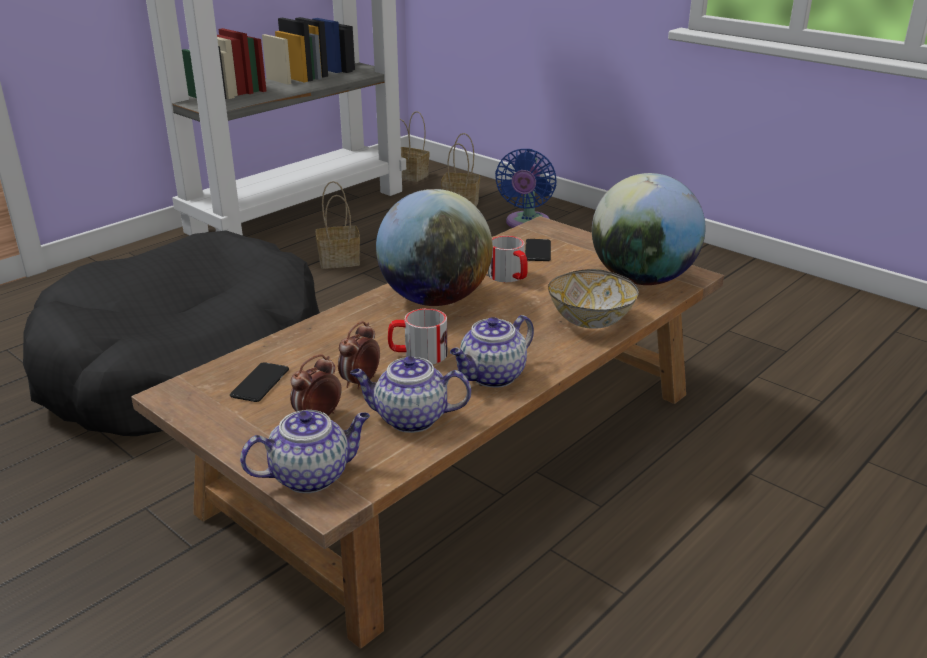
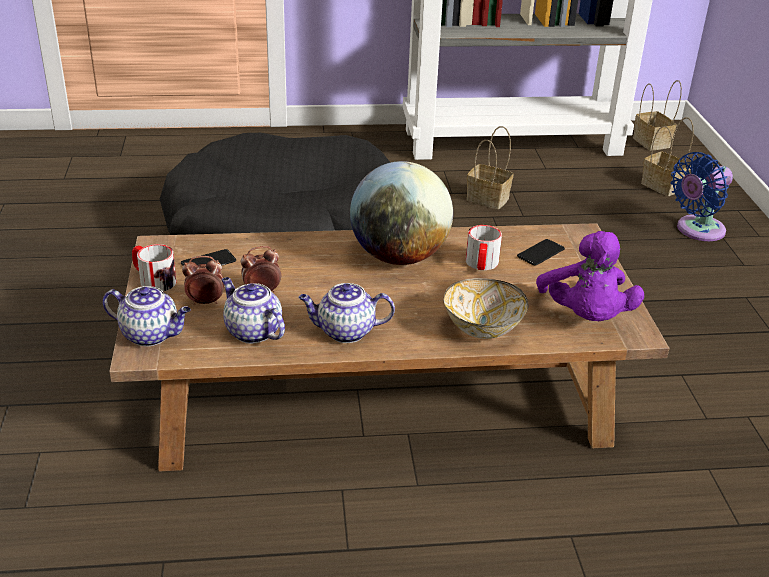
camera: 40 degrees right, 5 degrees up
(418, 354) = (324, 291): mug -> mug (153, 280)
(642, 279) = (585, 317): globe -> purple plush toy

